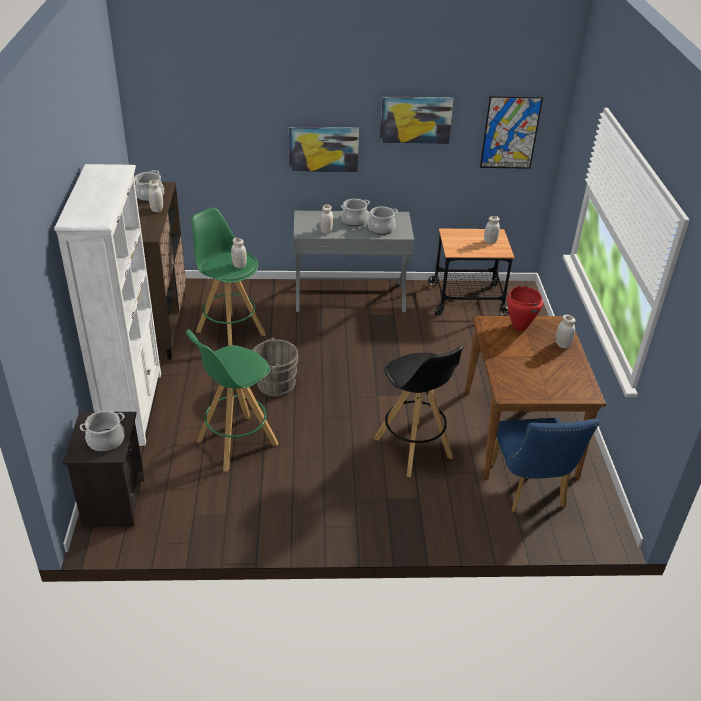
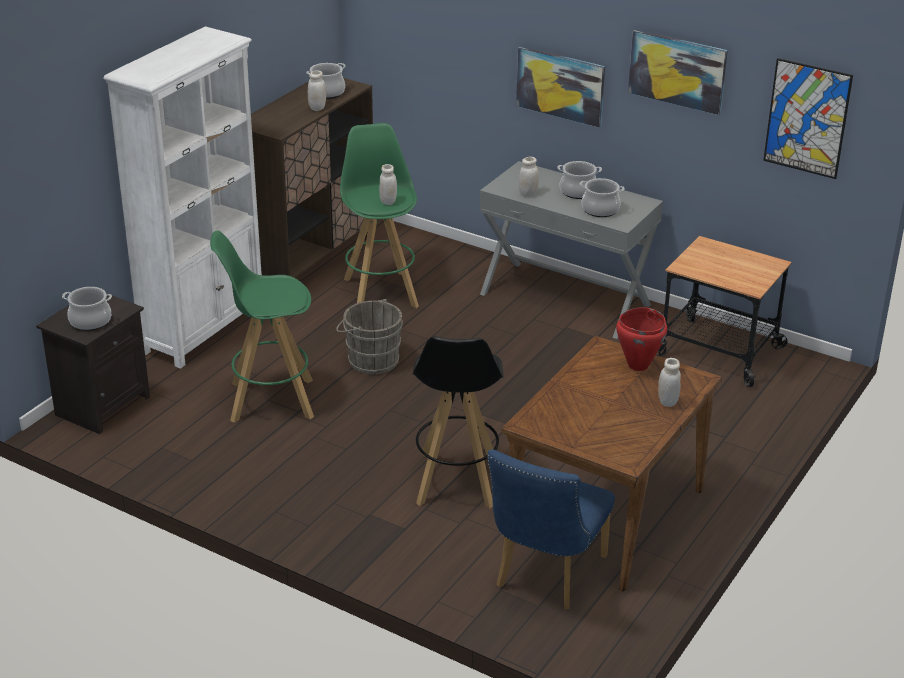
camera: 35 degrees right, 5 degrees down
(490, 241) = (750, 270): white jar -> none

